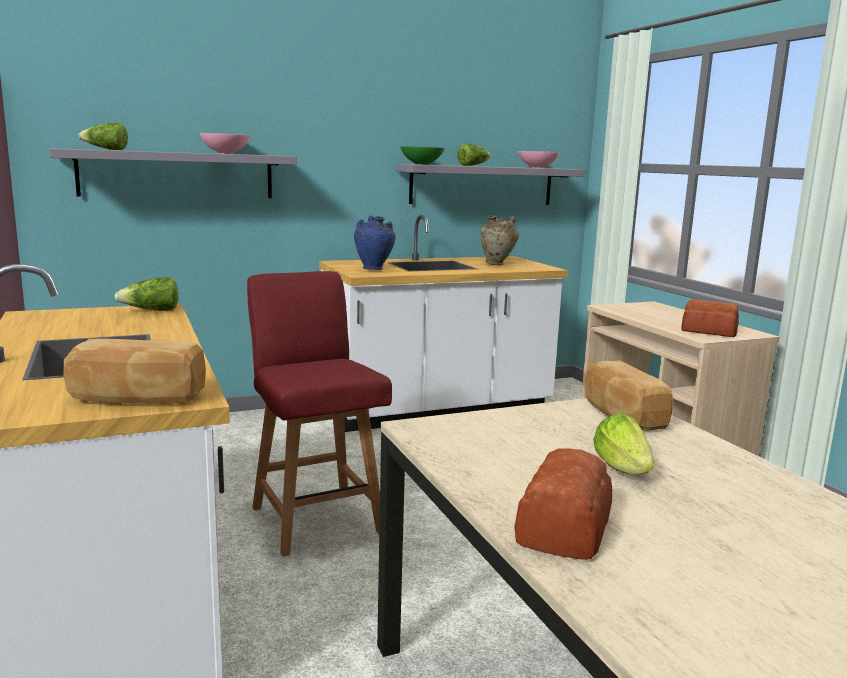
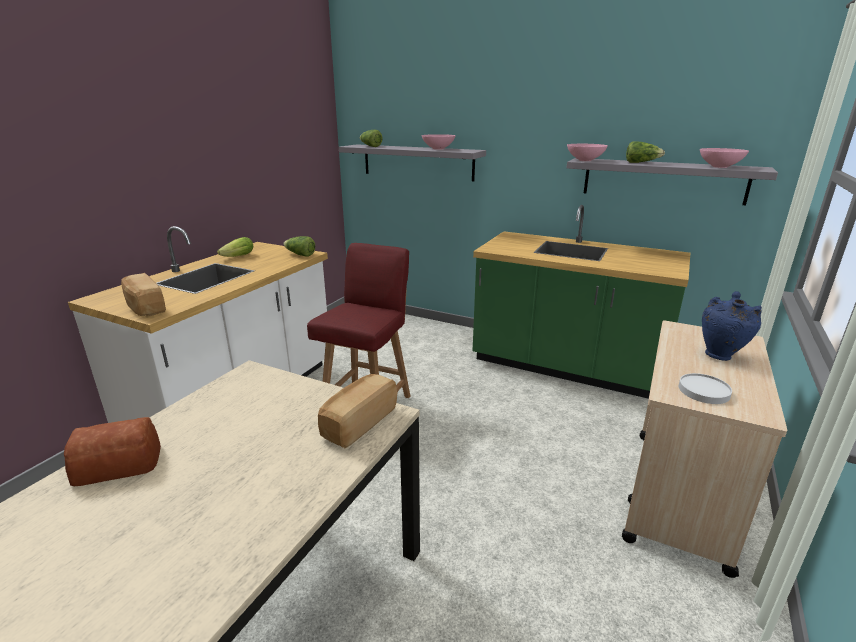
camera: 50 degrees right, 10 degrees up
(374, 269) = (513, 246): blue vase -> blue vase (720, 355)
(421, 164) = (584, 160): green bowl -> pink bowl
(437, 409) = (566, 367): white counter -> green counter
(497, 264) = (634, 259): beige vase -> none
(624, 469) = (238, 456): lettuce -> lettuce (236, 257)
(710, 332) = (703, 391): bread -> white plate

